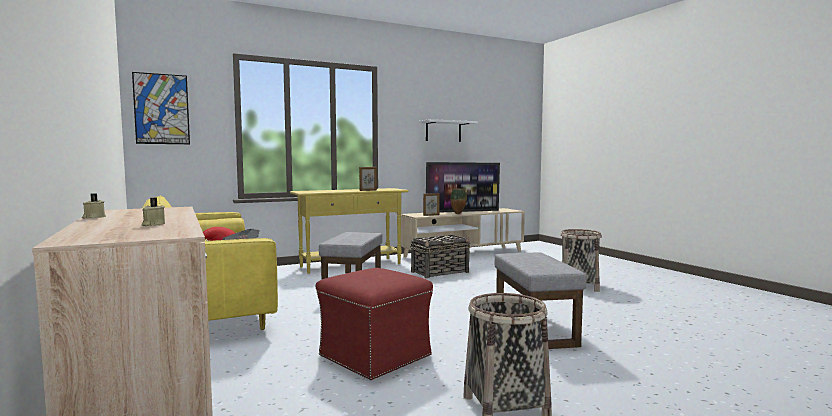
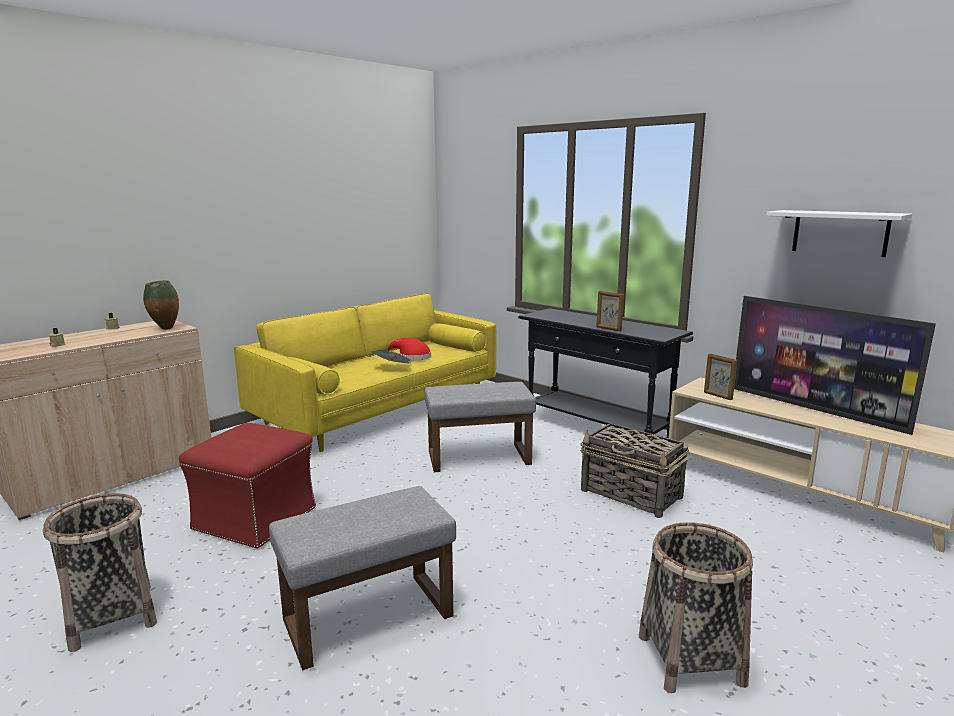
camera: 70 degrees right, 10 degrees up
(161, 109) = (460, 199): picture -> none
(351, 265) = (596, 430): yellow console table -> black console table
(458, 214) = (772, 411): vase -> vase (165, 329)

